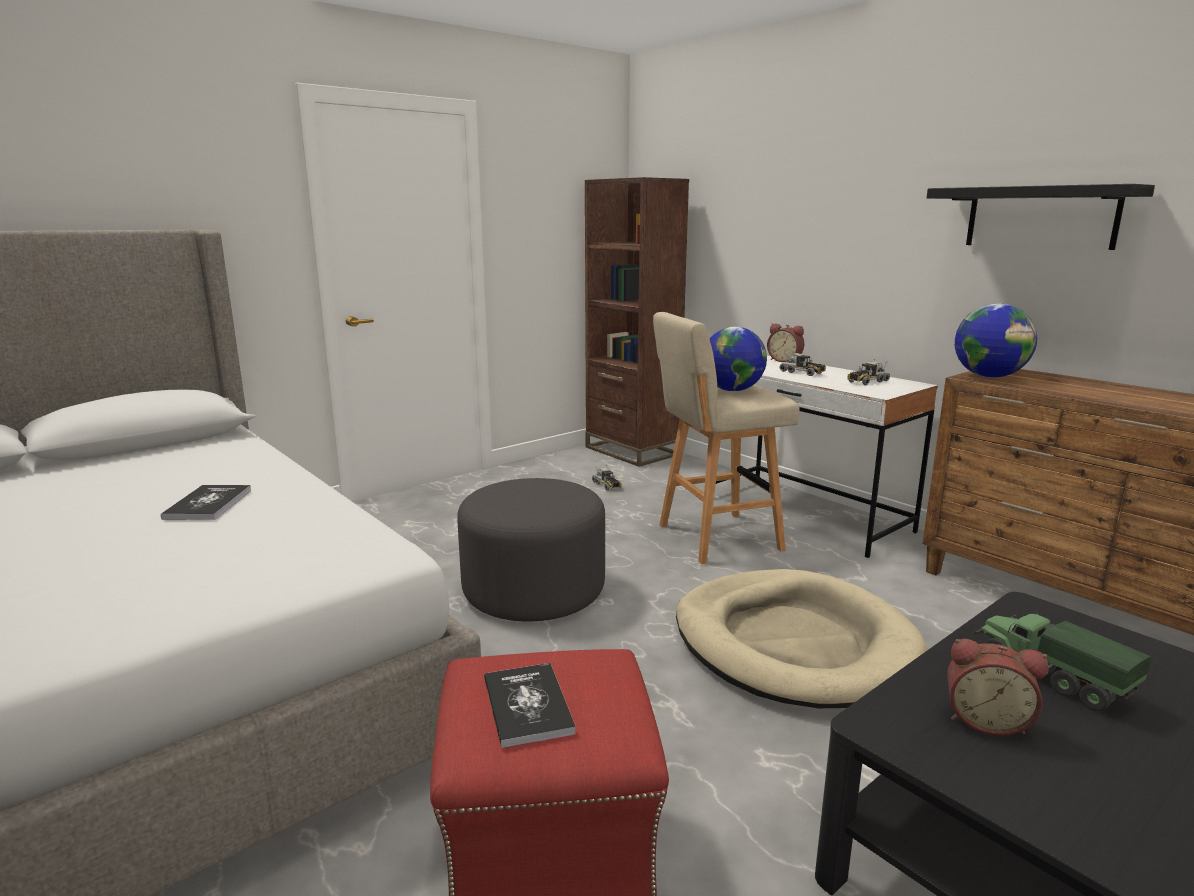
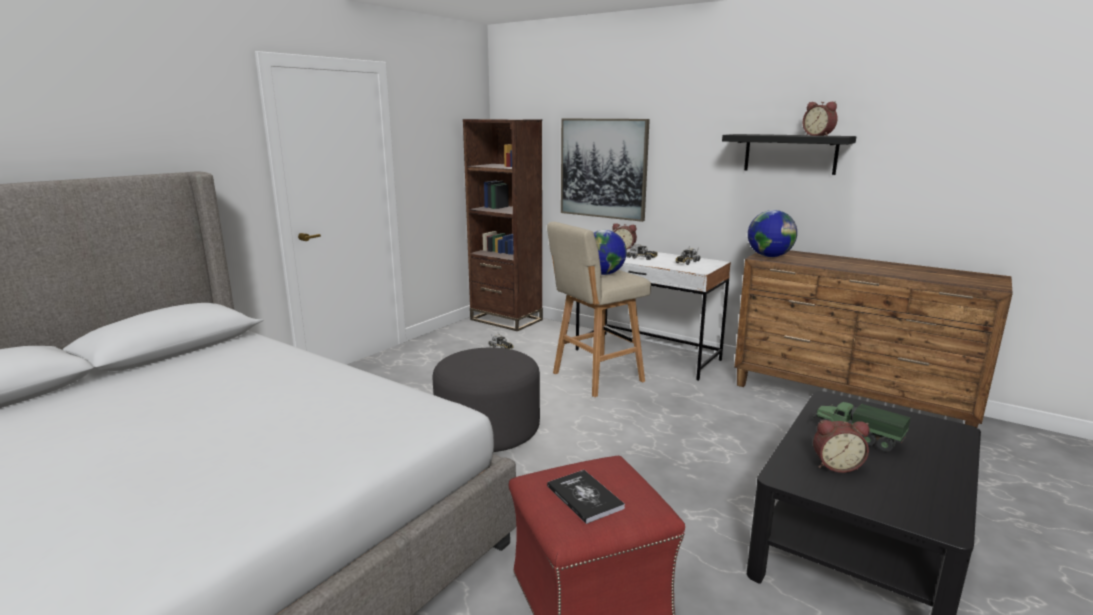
camera: 15 degrees left, 0 degrees up
(208, 504) = (282, 392): book -> none
(766, 246) = (603, 168): none -> picture
(793, 644) = (676, 442): beige dog bed -> none
(1085, 184) = (819, 135): none -> alarm clock

